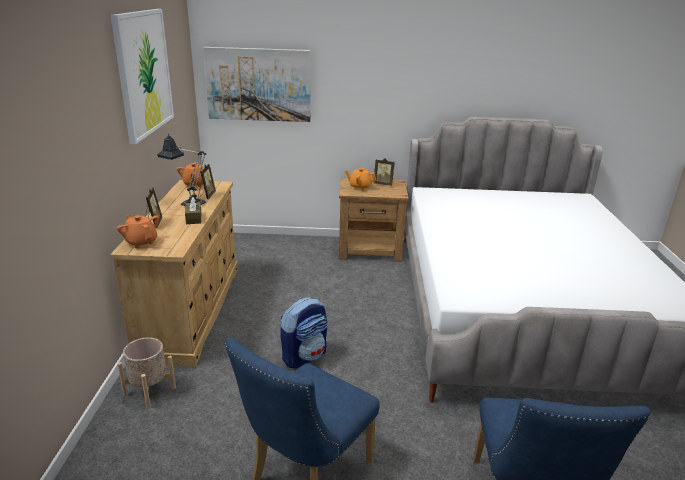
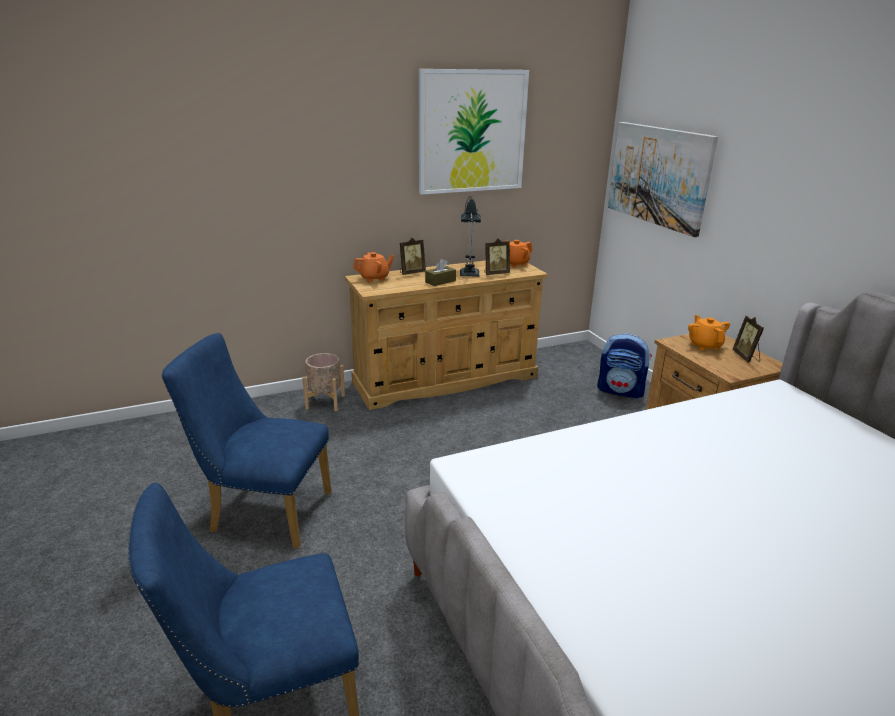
camera: 65 degrees right, 0 degrees up
(141, 242) = (374, 278): orange teapot -> orange teapot turned 45 degrees clockwise
(304, 356) = (429, 461): backpack -> backpack (621, 391)

